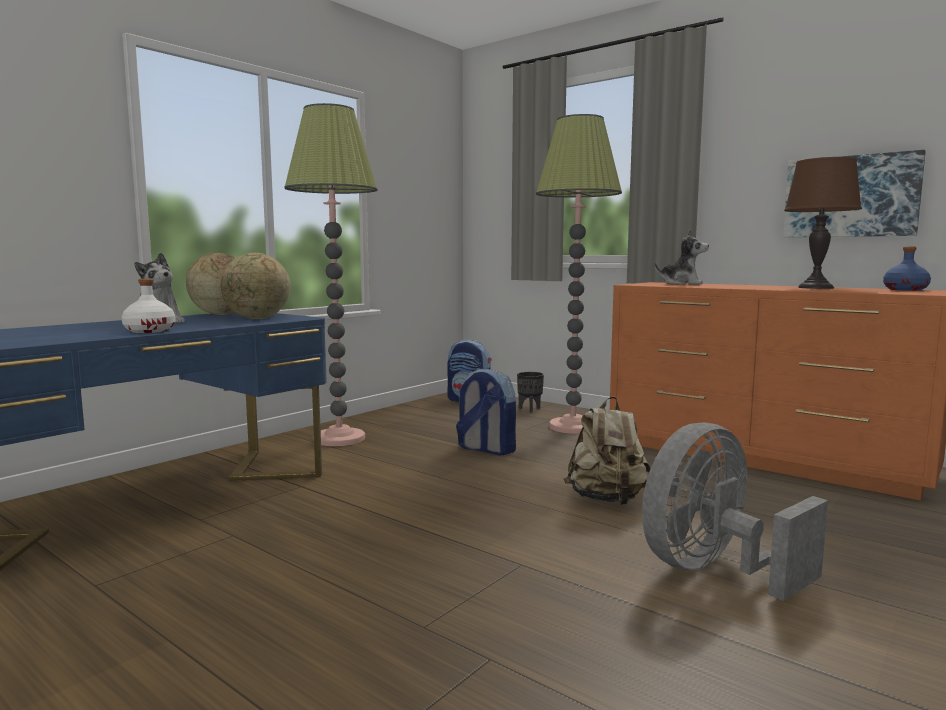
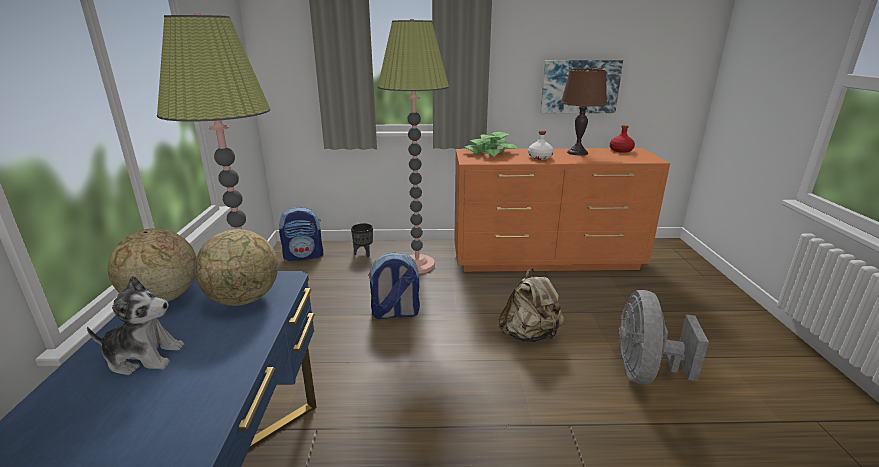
camera: 40 degrees left, 15 degrees up
(149, 331) = (210, 394): white bottle -> white bottle (539, 157)
(682, 284) = (490, 153): plush toy -> potted plant
(906, 289) = (621, 150): blue bottle -> red bottle

